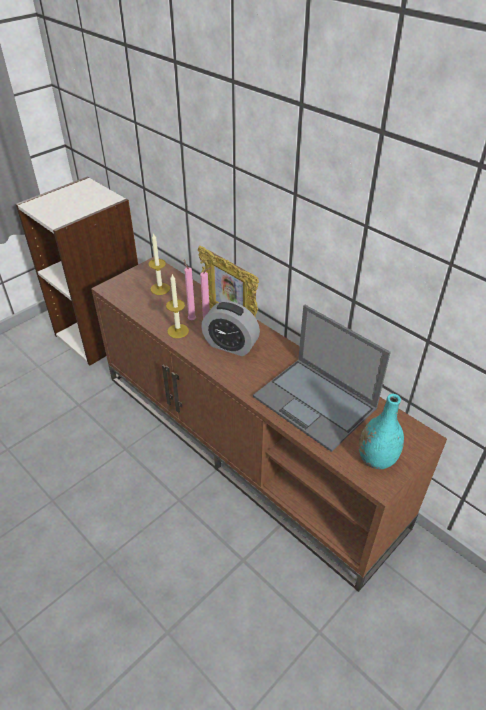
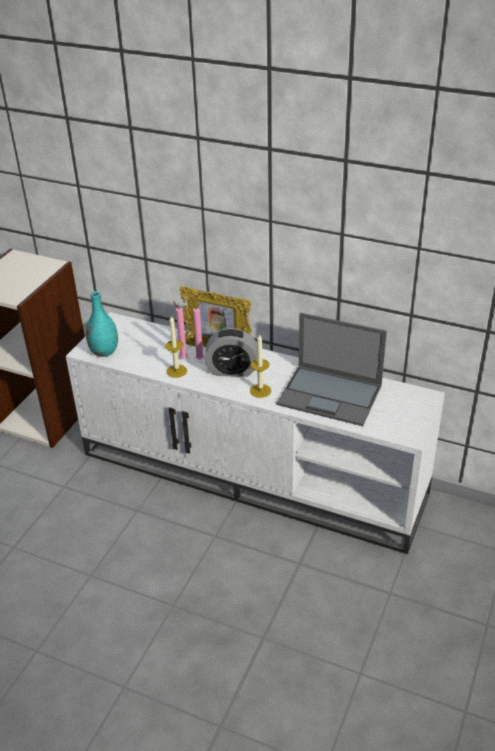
camera: 20 degrees left, 5 degrees down
(160, 289) = (135, 340): candle -> candle (260, 390)
(247, 446) = (254, 473): brown tv stand -> white tv stand
(376, 459) = (399, 421): turquoise vase -> turquoise vase (104, 352)

